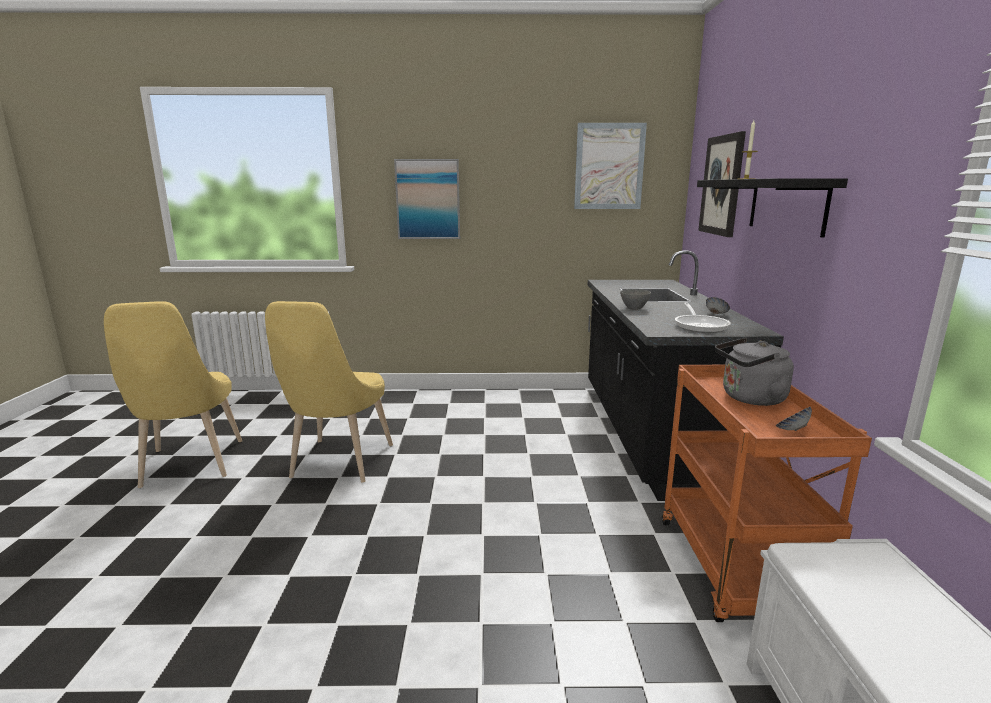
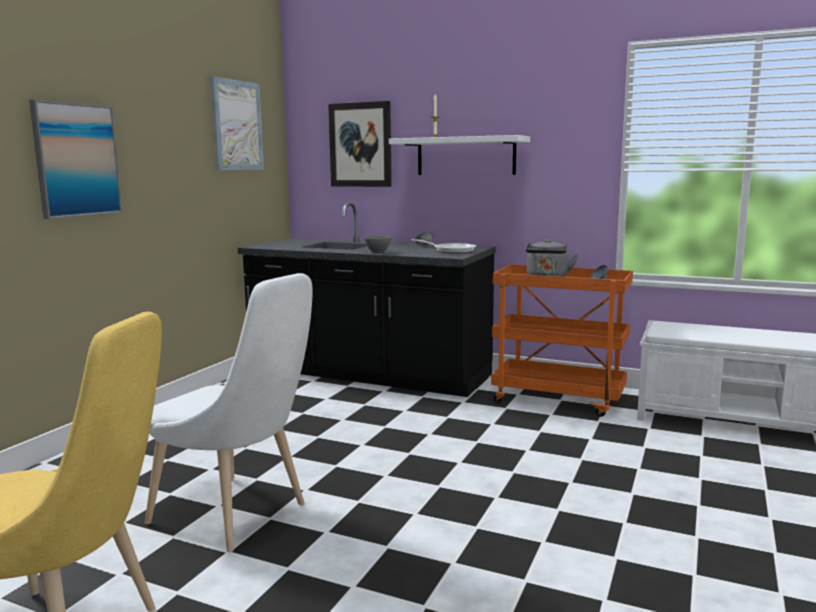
camera: 65 degrees left, 5 degrees down
(338, 464) = (236, 516): yellow chair -> white chair
(787, 205) = (465, 156): black shelf -> white shelf

